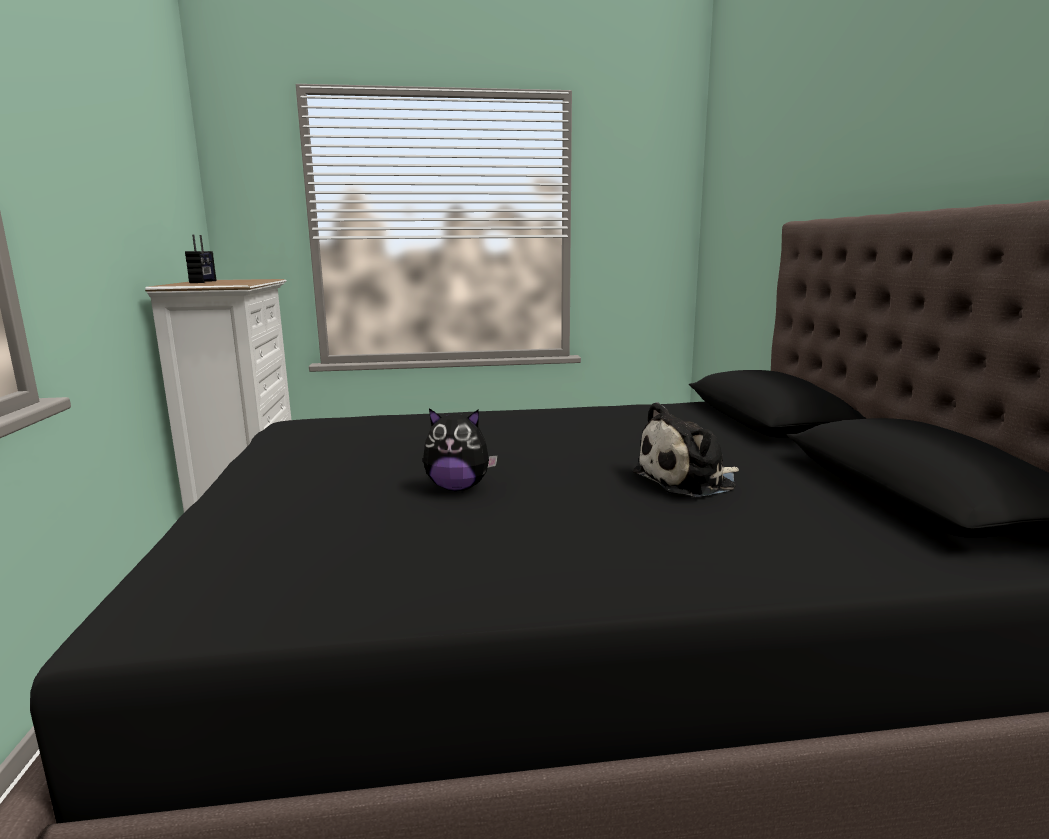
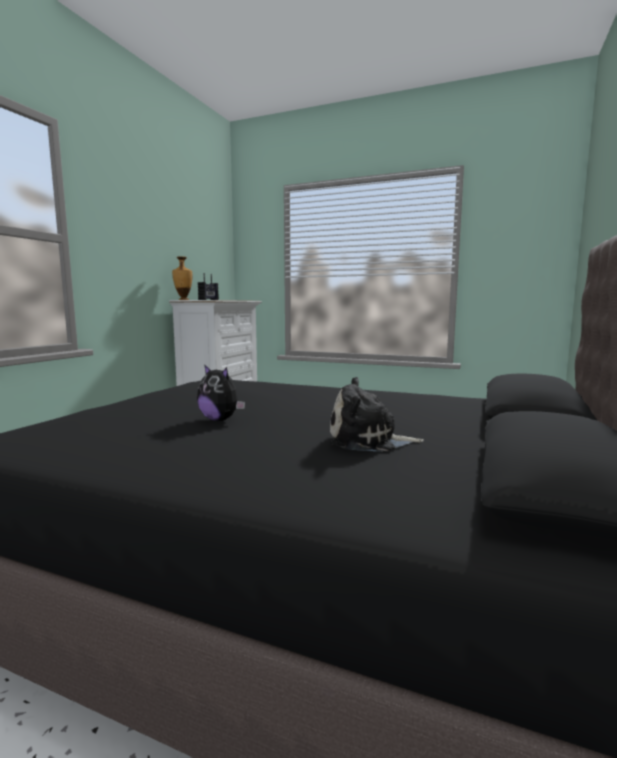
camera: 30 degrees right, 5 degrees down
(171, 285) = (183, 299): none -> vase

